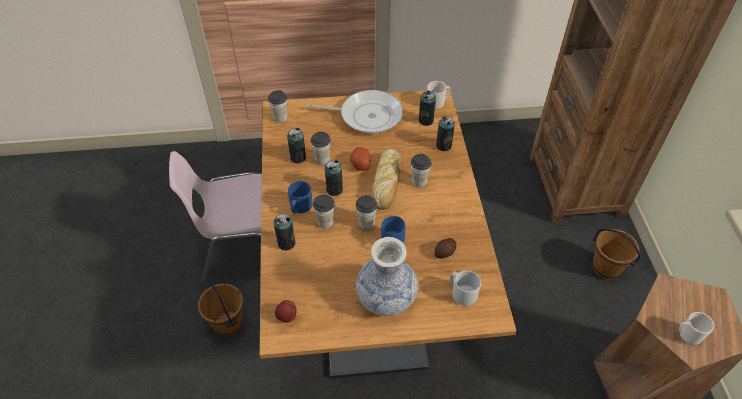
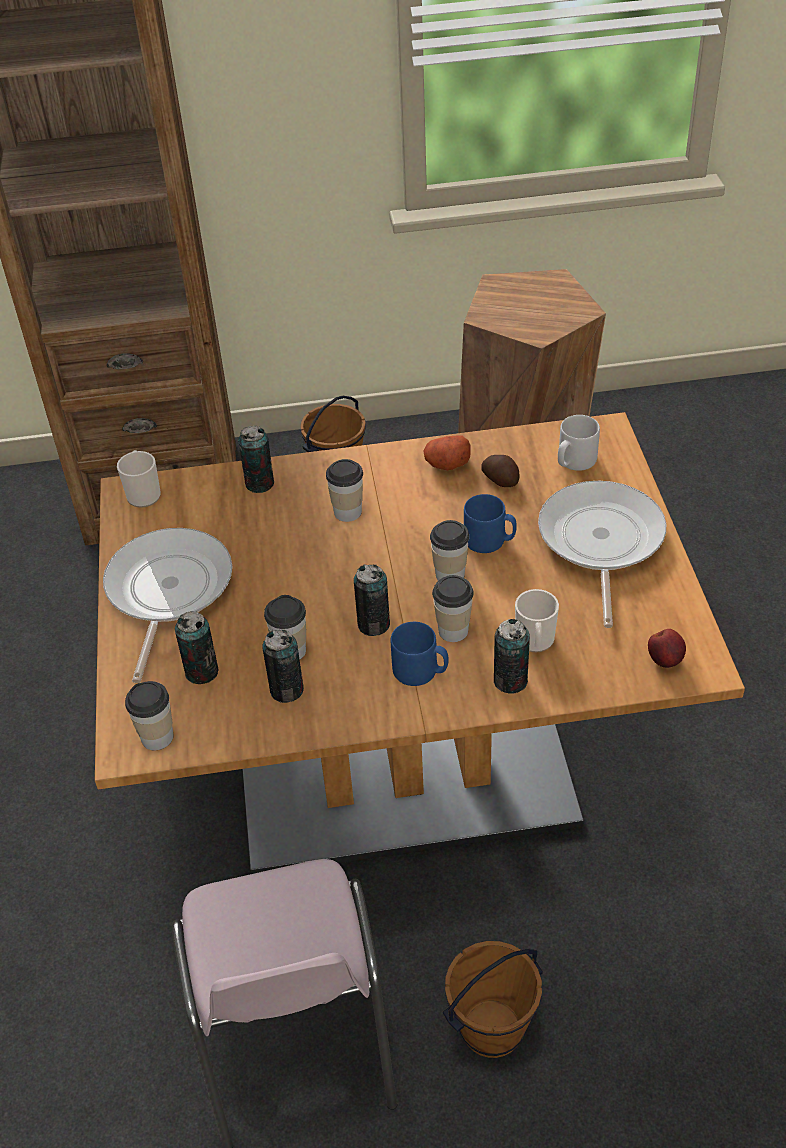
camera: 90 degrees left, 5 degrees down
(360, 164) = (304, 592): potato -> potato (447, 464)
(386, 183) = (353, 553): bread -> none
(386, 297) = (600, 542): vase -> frying pan
(426, 120) = (190, 507): can -> can (201, 672)
(687, 335) = (558, 311): mug -> mug (535, 642)

